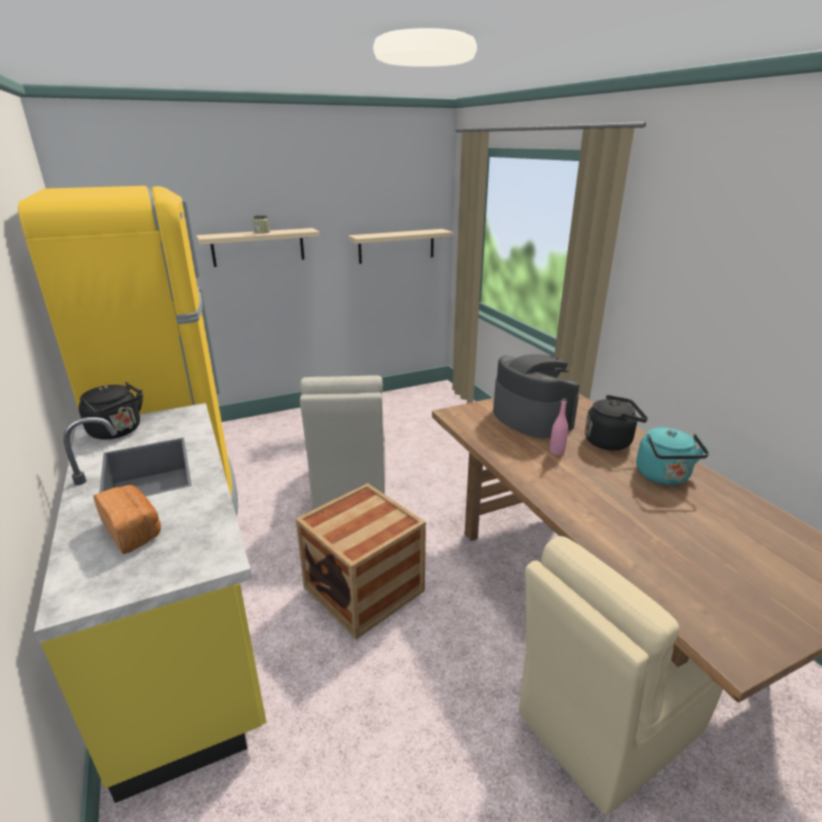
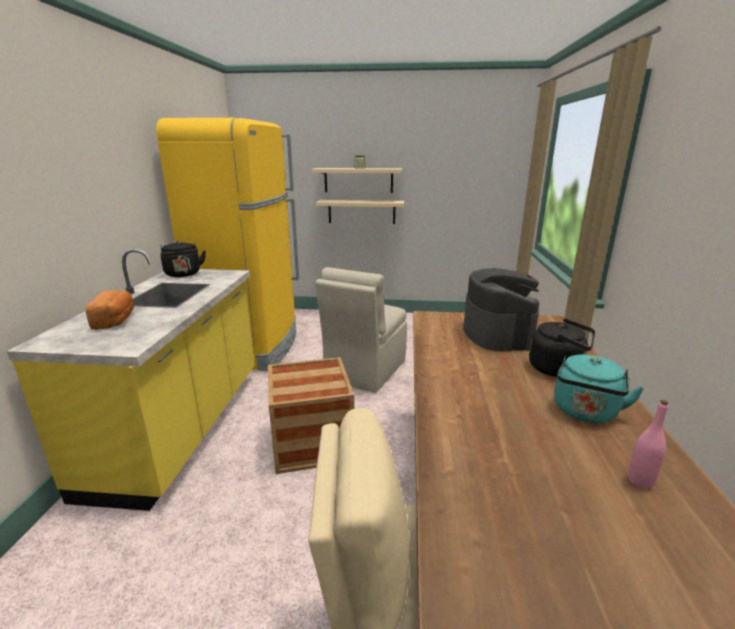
camera: 30 degrees right, 5 degrees down
(396, 246) = (474, 189): beige shelf -> beige shelf (361, 211)
(556, 452) = (488, 362): pink bottle -> pink bottle (640, 481)

